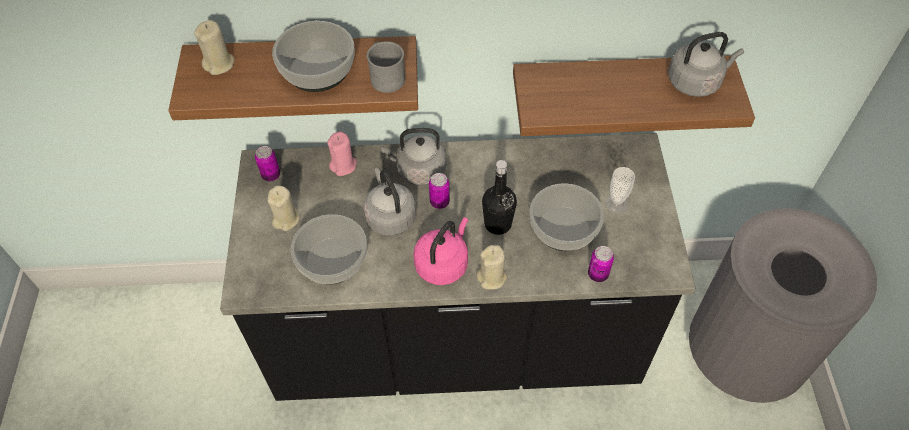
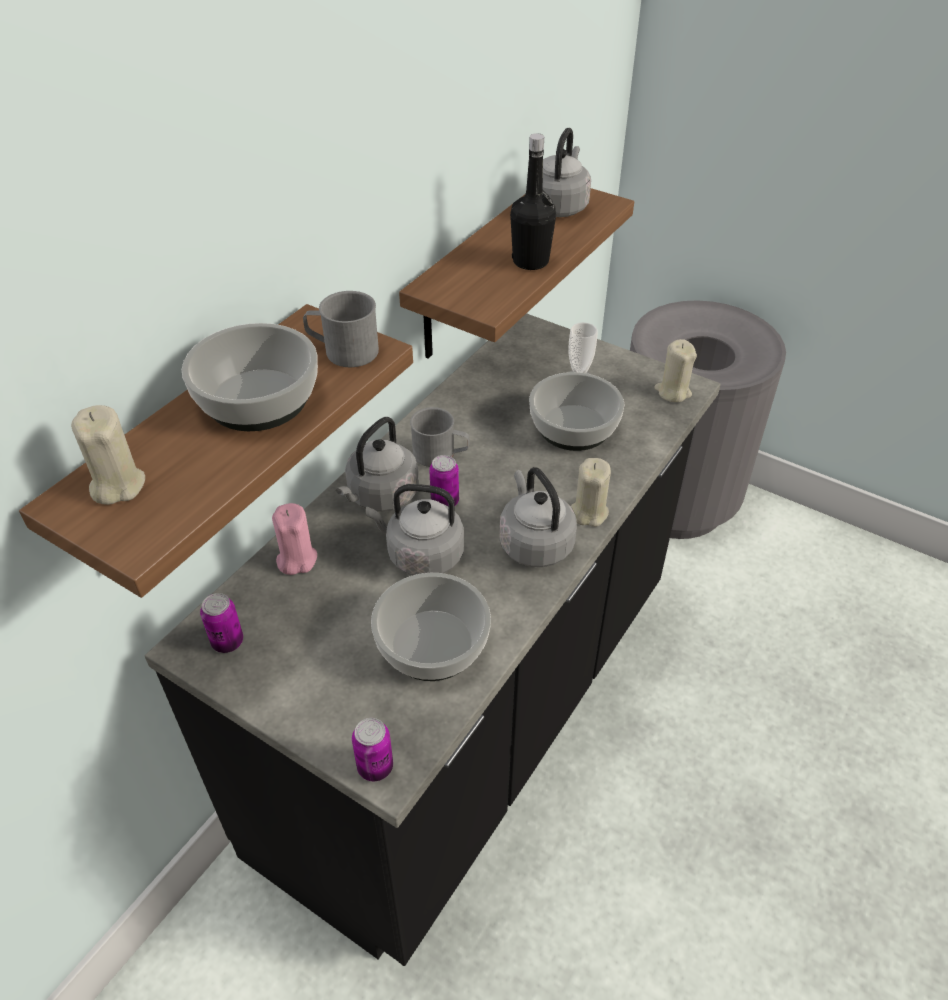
camera: 55 degrees left, 10 degrees down
(286, 219) = (318, 661): beige candle -> beige candle (673, 392)
(443, 264) = (534, 543): pink kettle -> grey kettle
(476, 176) = (440, 454): none -> grey mug
(498, 224) = (522, 471): black bottle -> black bottle (530, 261)
(598, 274) = (652, 434): can -> can (375, 767)

